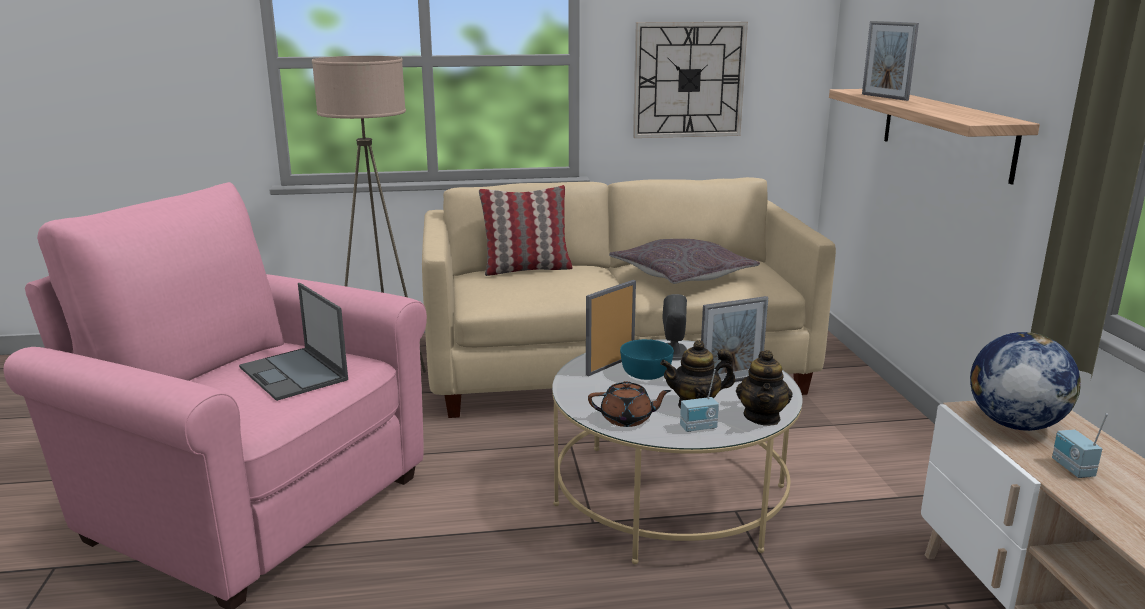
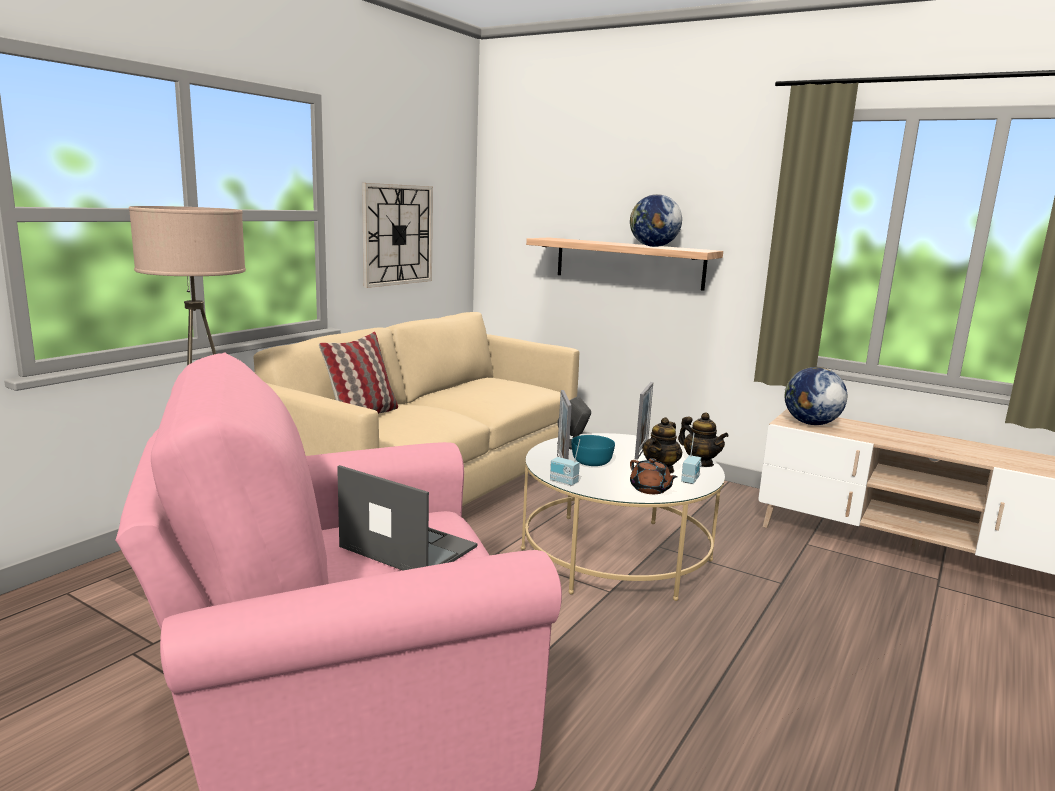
camera: 50 degrees left, 5 degrees down
(294, 374) = (406, 547): laptop -> laptop turned 150 degrees counterclockwise
(627, 419) = (650, 489): brown teapot -> brown teapot turned 105 degrees clockwise
(682, 275) = (482, 394): grey pillow -> none
(884, 97) = (584, 241): picture frame -> none
(943, 110) = (653, 246): none -> globe
(1071, 469) = (866, 434): radio -> radio (563, 482)

